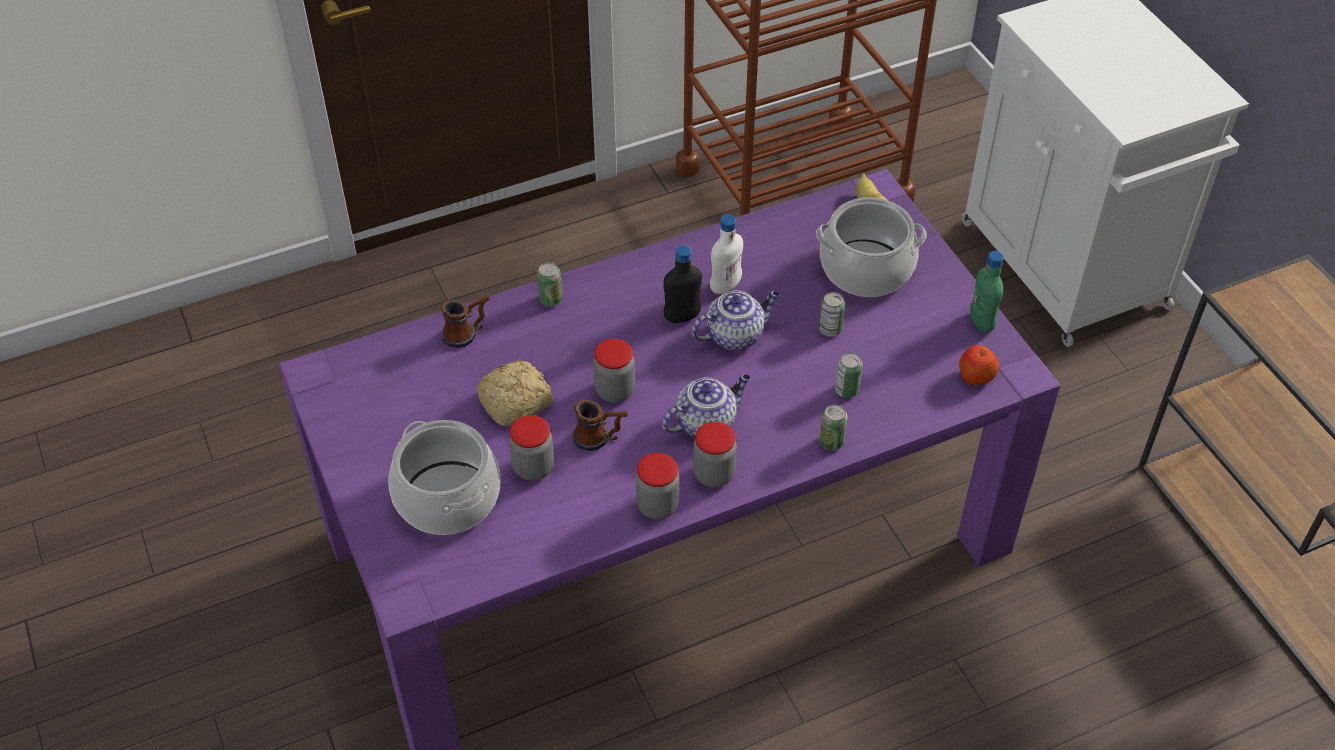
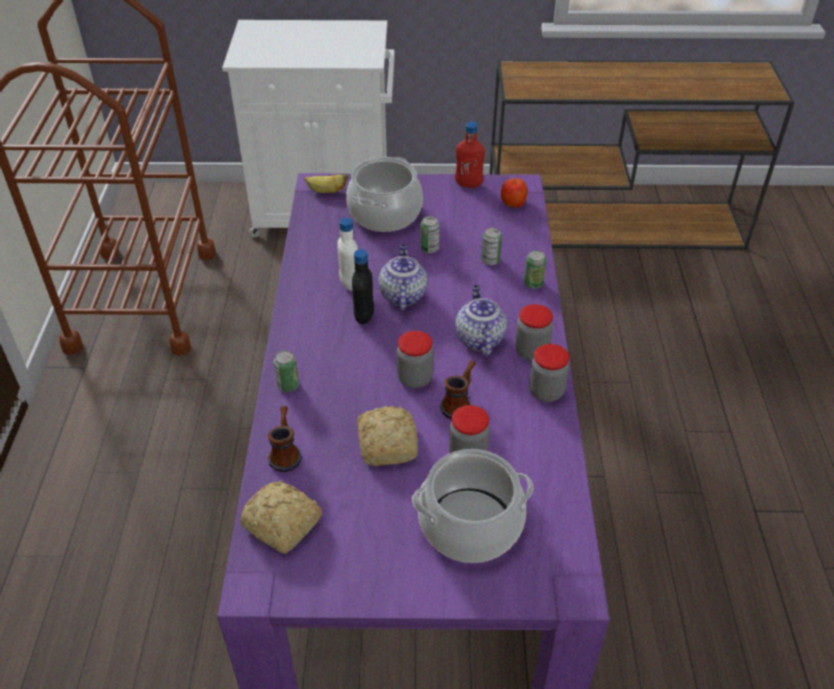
camera: 65 degrees left, 5 degrees down
(385, 365) = (283, 525): none -> bread
(981, 322) = (468, 184): green bottle -> red bottle

